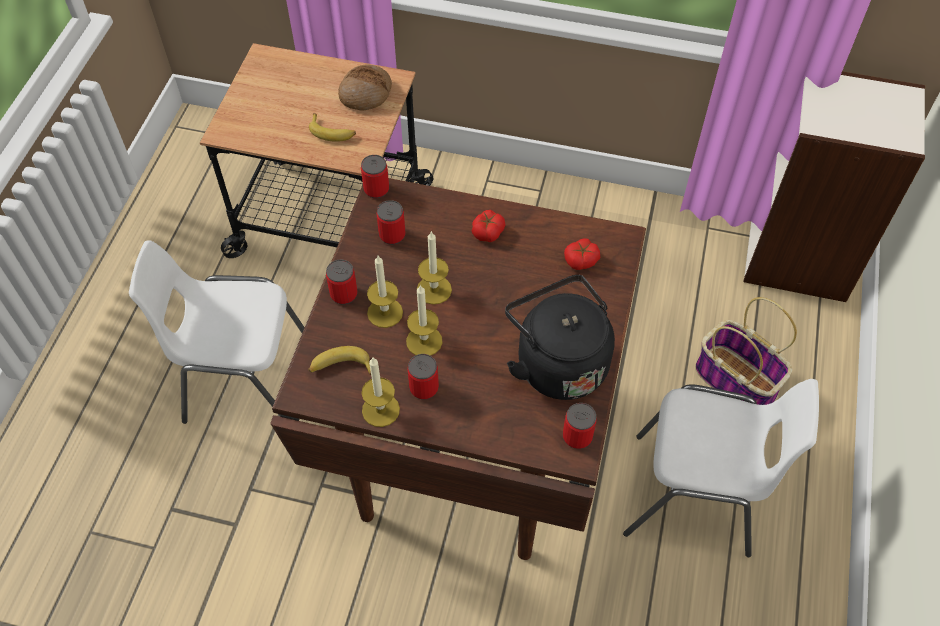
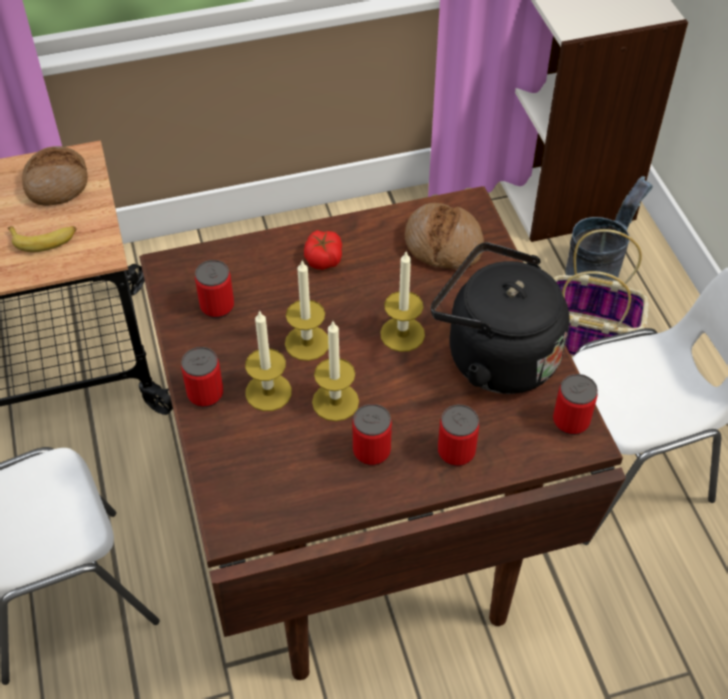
camera: 30 degrees left, 5 degrees down
(341, 367) = (259, 475): banana -> none
(376, 189) = (163, 266): can -> can (456, 452)
(380, 410) = (339, 498): candle -> candle (402, 334)
(581, 260) = (443, 244): tomato -> bread
(784, 328) = (598, 268): none -> grey bucket

